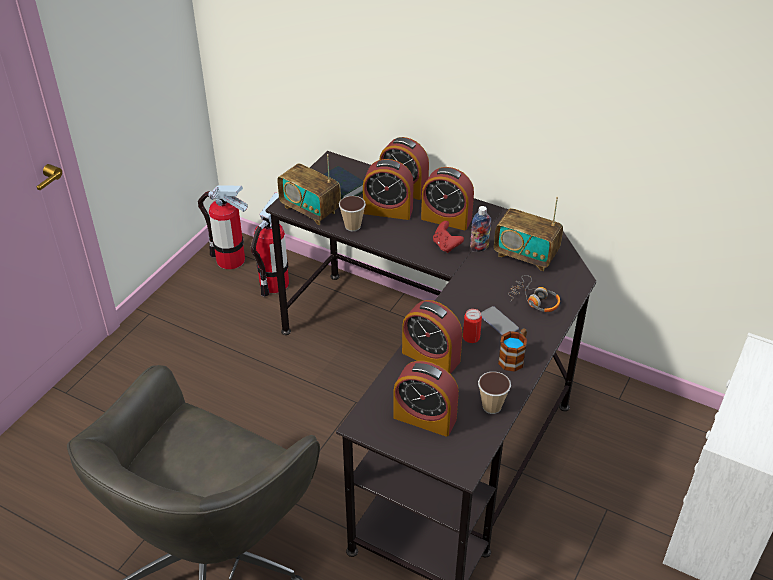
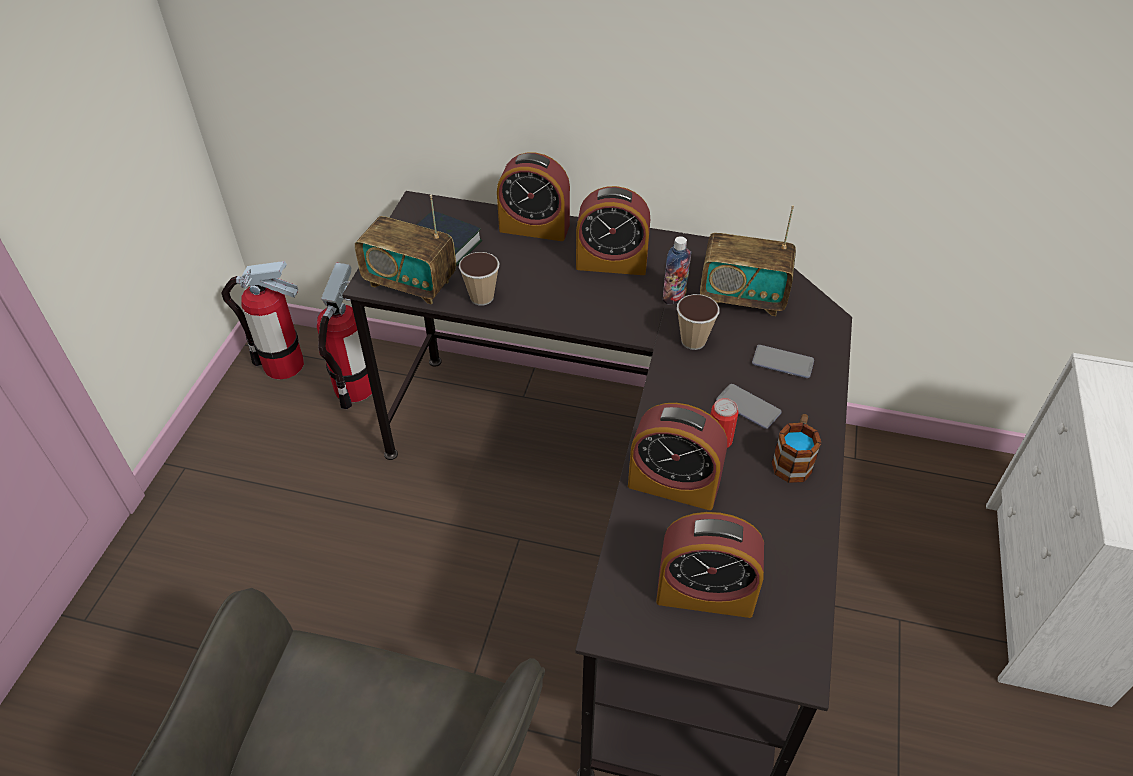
camera: 15 degrees left, 5 degrees up
(388, 210) = (524, 264): alarm clock -> none
(446, 245) = (627, 303): red game controller -> none
(491, 406) = (795, 549): cup -> cup (693, 341)
(534, 300) = (782, 362): headphones -> phone

